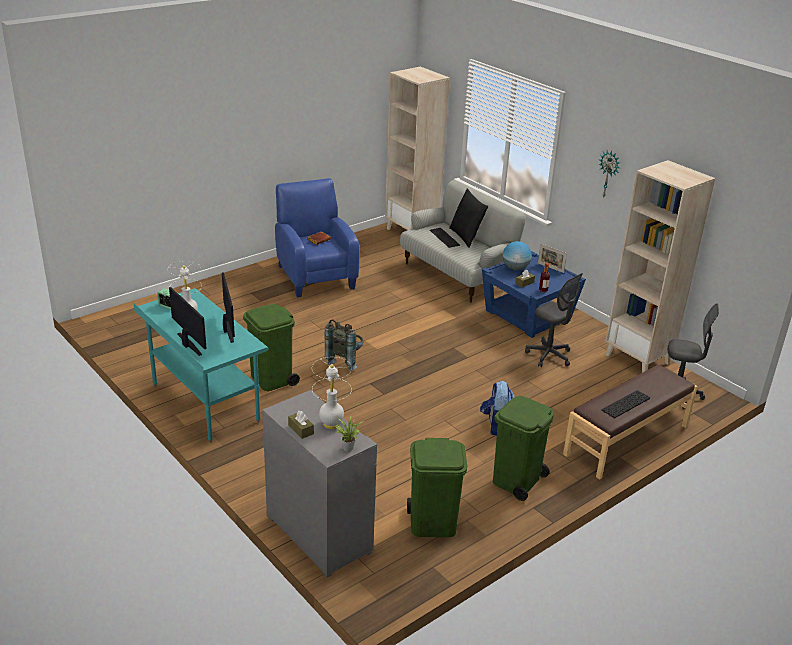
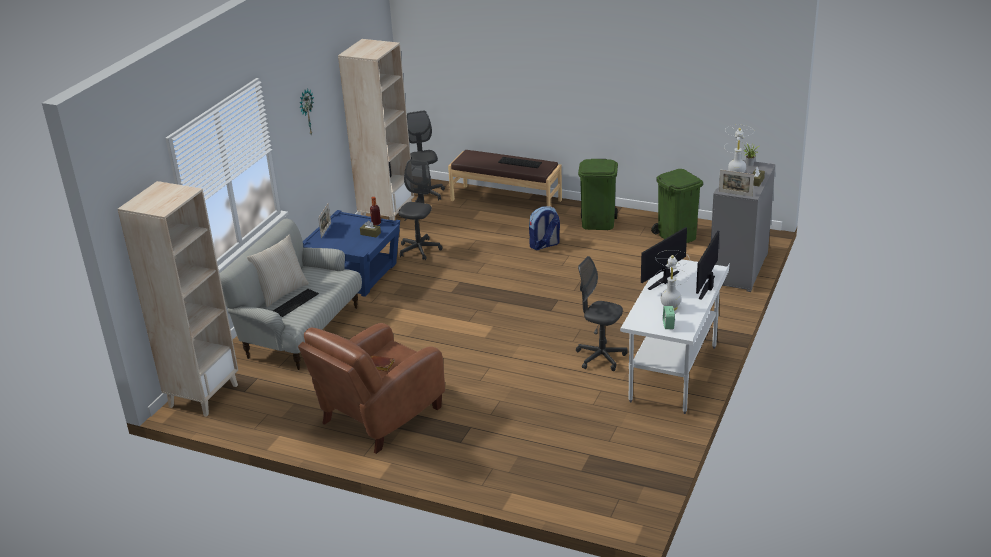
camera: 115 degrees left, 0 degrees up
(205, 403) = (674, 374): turquoise desk -> white desk
(272, 379) = (600, 357): green trash can -> grey office chair
(291, 401) = (735, 194): none -> picture frame
(315, 275) = (378, 417): blue armchair -> brown armchair
(345, 360) = (529, 334): grey backpack -> none
(466, 237) = (281, 292): black pillow -> beige pillow
(515, 268) = (343, 244): globe -> none

